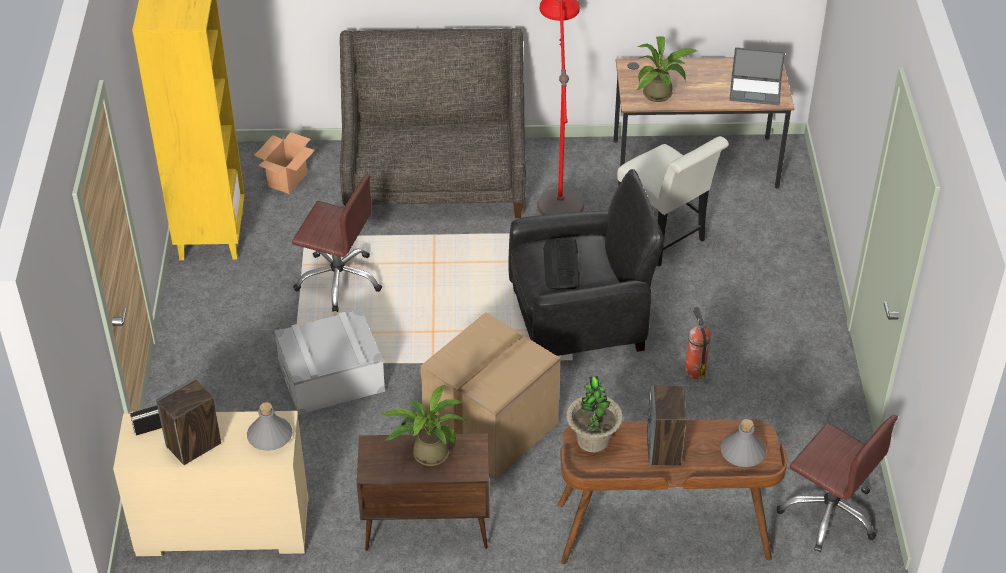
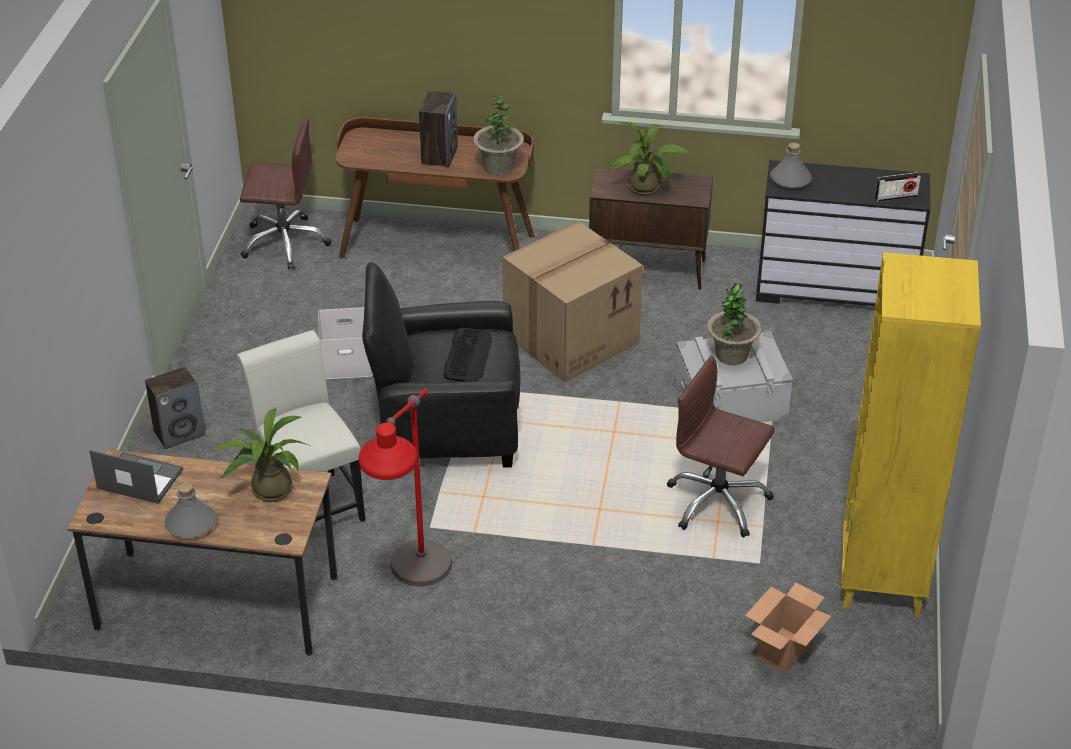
camera: 170 degrees left, 5 degrees down
(193, 445) = (859, 180): speaker -> speaker (179, 433)
(222, 529) = (835, 289): beige dresser -> black dresser
(330, 349) = (731, 355): none -> potted plant
(435, 182) = (579, 620): grey sofa -> none
(694, 370) = (345, 363): fire extinguisher -> white storage box
(742, 452) = (372, 147): grey bottle -> grey bottle (191, 524)
(829, 513) = (285, 242): brown office chair -> brown office chair turned 135 degrees clockwise

